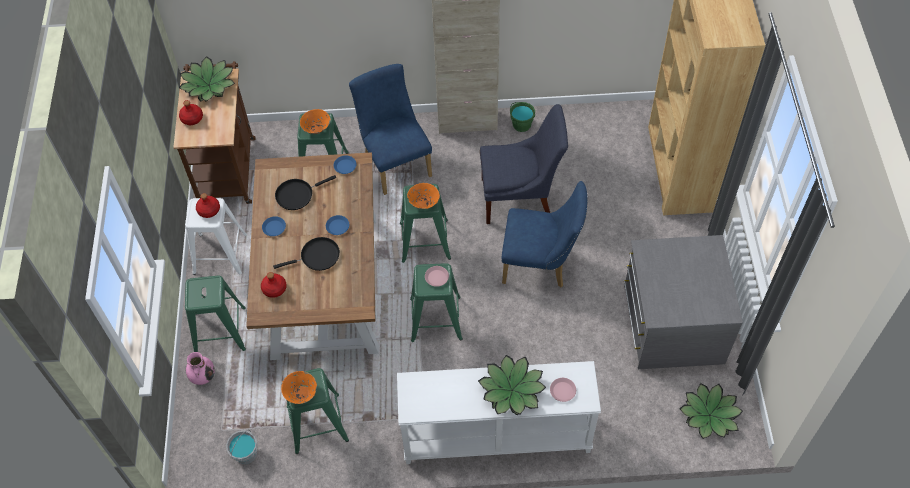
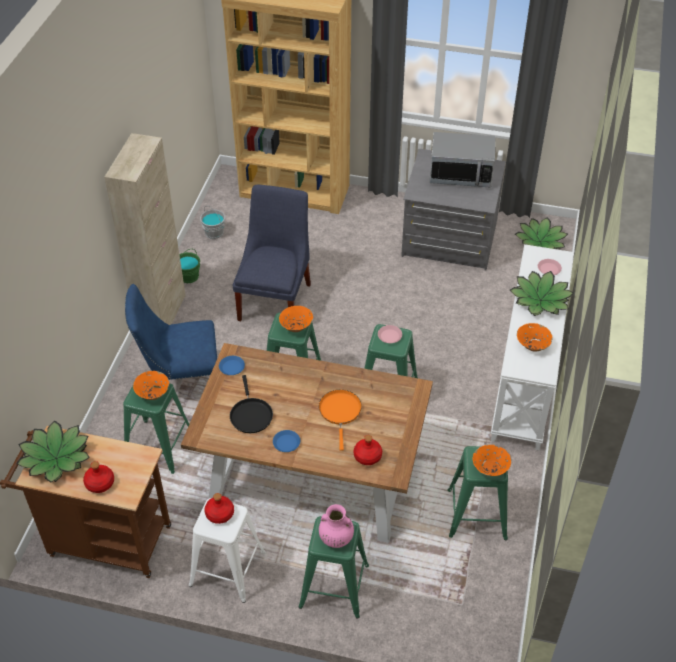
camera: 75 degrees left, 10 degrees down
(203, 376) = (388, 613): pink vase -> pink vase (335, 539)
(245, 453) = (496, 586): grey bucket -> grey bucket (214, 233)
(317, 256) = (340, 412): black frying pan -> orange frying pan
(337, 227) = (308, 388): blue plate -> none
(445, 394) = (533, 345): none -> orange bowl
(540, 265) = (357, 304): blue chair -> none
(696, 283) = (460, 174): none -> microwave

